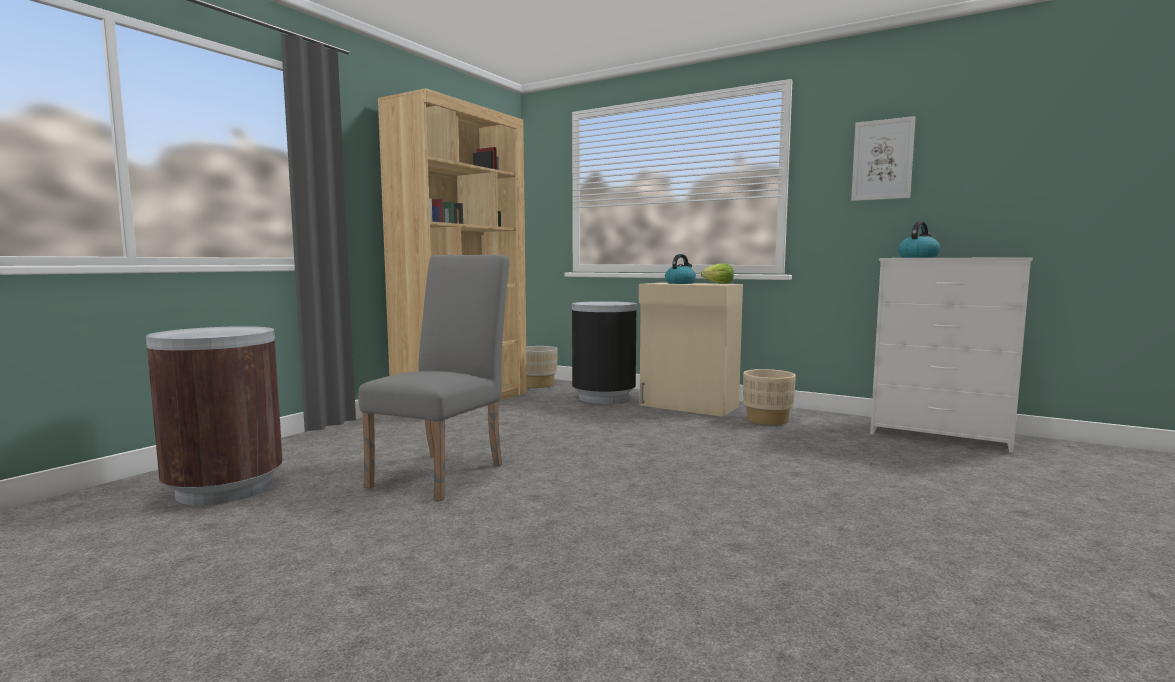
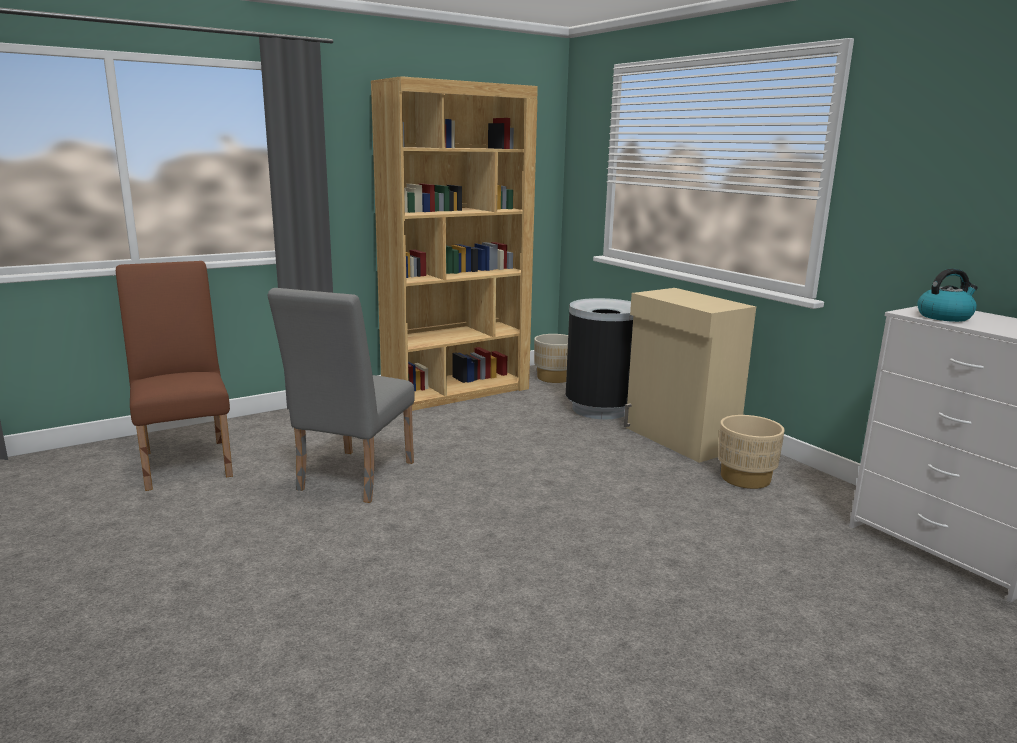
camera: 25 degrees right, 10 degrees up
(225, 488) = (187, 460): brown trash can -> brown chair
(444, 472) = (351, 479): grey chair -> grey chair turned 150 degrees clockwise
(680, 283) = (681, 296): kettle -> none
(716, 283) = (723, 302): lettuce -> none
(882, 160) = (951, 164): picture -> none

